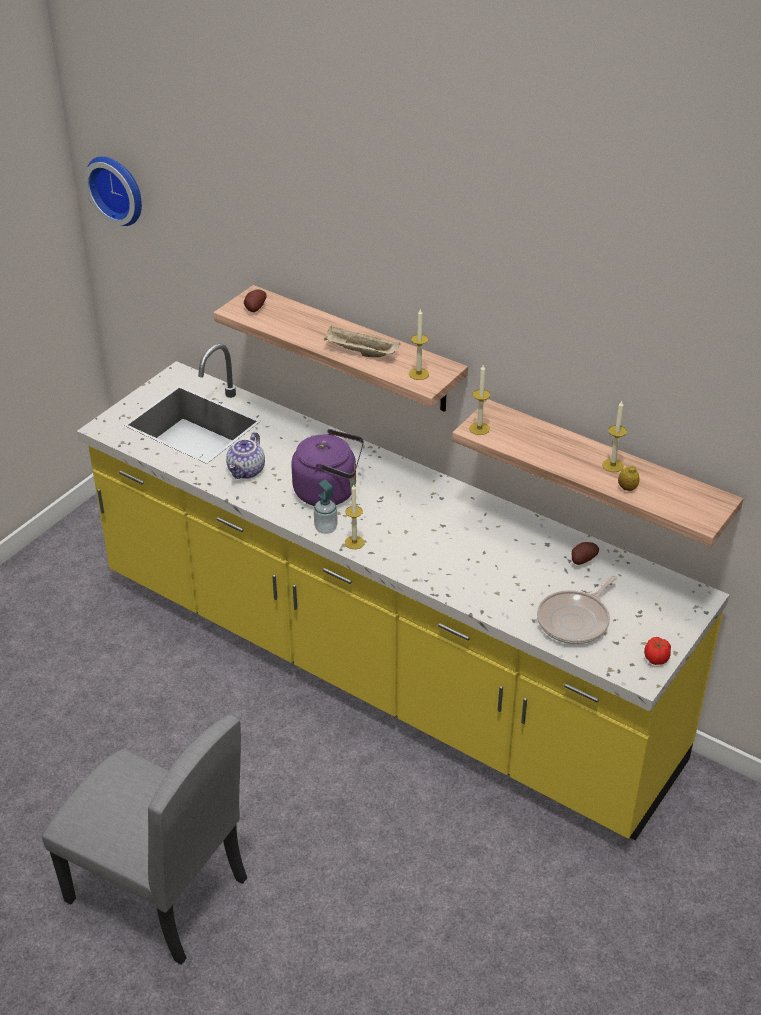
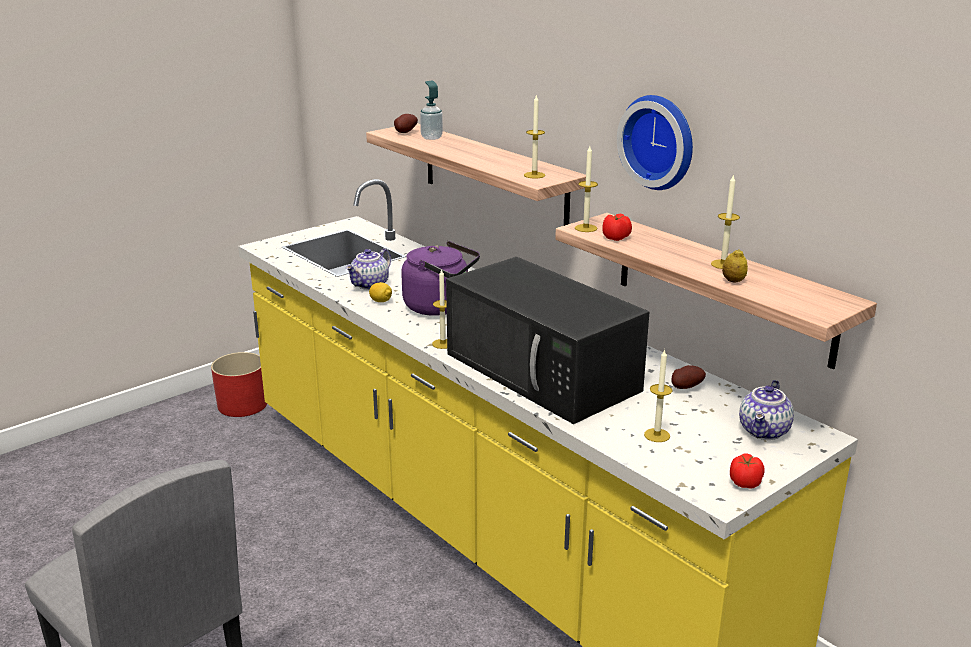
camera: 15 degrees right, 15 degrees down
(74, 568) = (242, 404): none -> red planter
(118, 188) = (323, 47): wall clock -> wall clock (660, 141)
(269, 493) = (381, 301): none -> lemon
(326, 528) = (420, 330): soap dispenser -> soap dispenser (431, 137)
(359, 352) = (484, 160): beige tray -> none
(458, 563) = (544, 372): none -> black microwave
(511, 440) = (616, 238): none -> tomato
(575, 620) = (657, 435): frying pan -> candle
(658, 600) = (765, 432): none -> teapot

